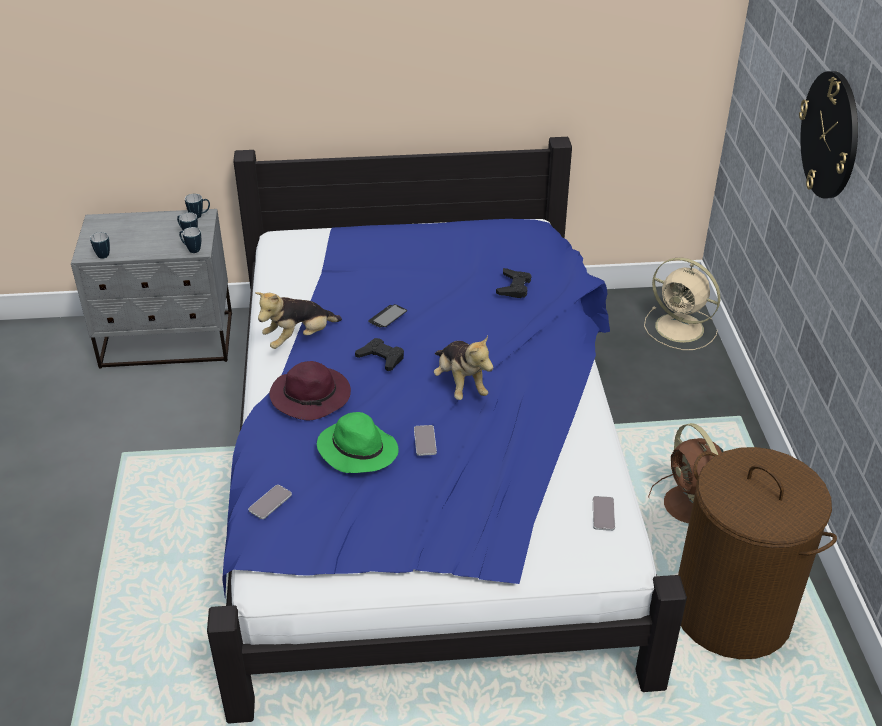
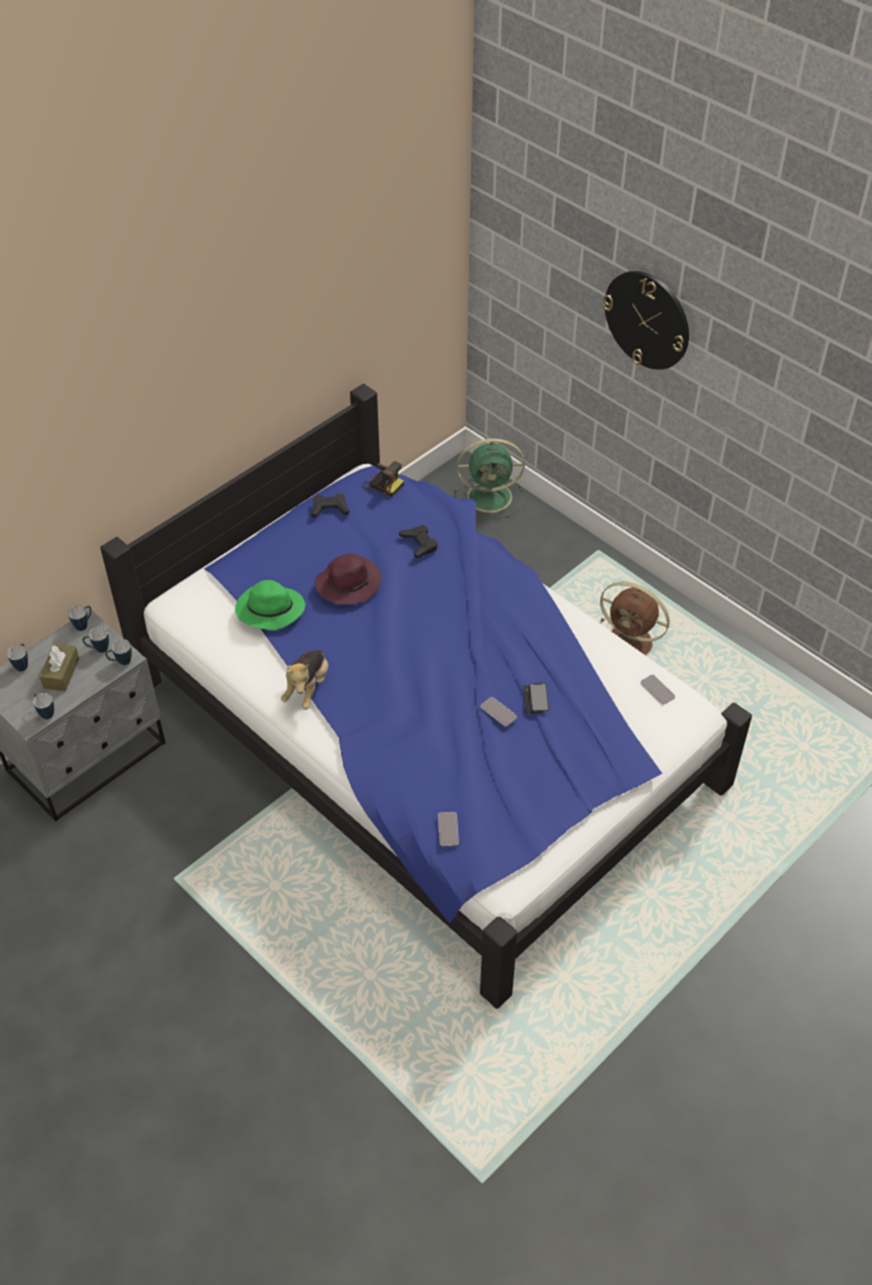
camera: 40 degrees left, 10 degrees up
(131, 219) = (22, 664): none -> mug
(146, 236) = (61, 673): none -> brown tissue box
(312, 396) = (380, 730): purple hat -> purple hat (349, 582)
(357, 450) = (461, 750): green hat -> green hat (269, 610)
(381, 358) = (392, 665): black game controller -> black game controller (329, 508)
(387, 317) = (355, 627): phone -> phone (535, 699)
(460, 384) = (470, 651): plush toy -> none
(537, 234) = (382, 483): none -> camera
(681, 328) = (491, 497): beige fan -> green fan
(732, 612) = (722, 704): brown laundry basket -> none

